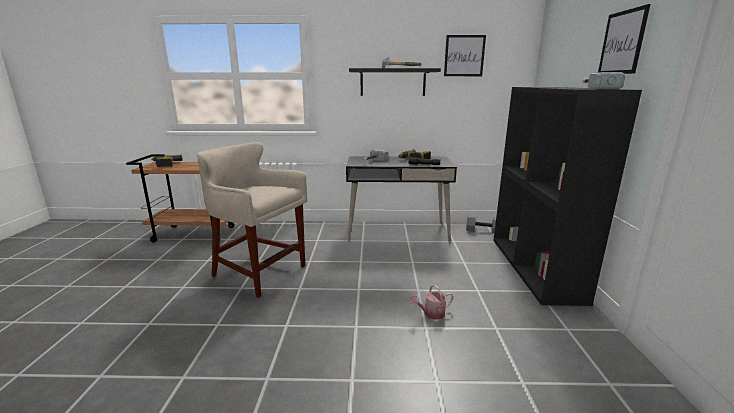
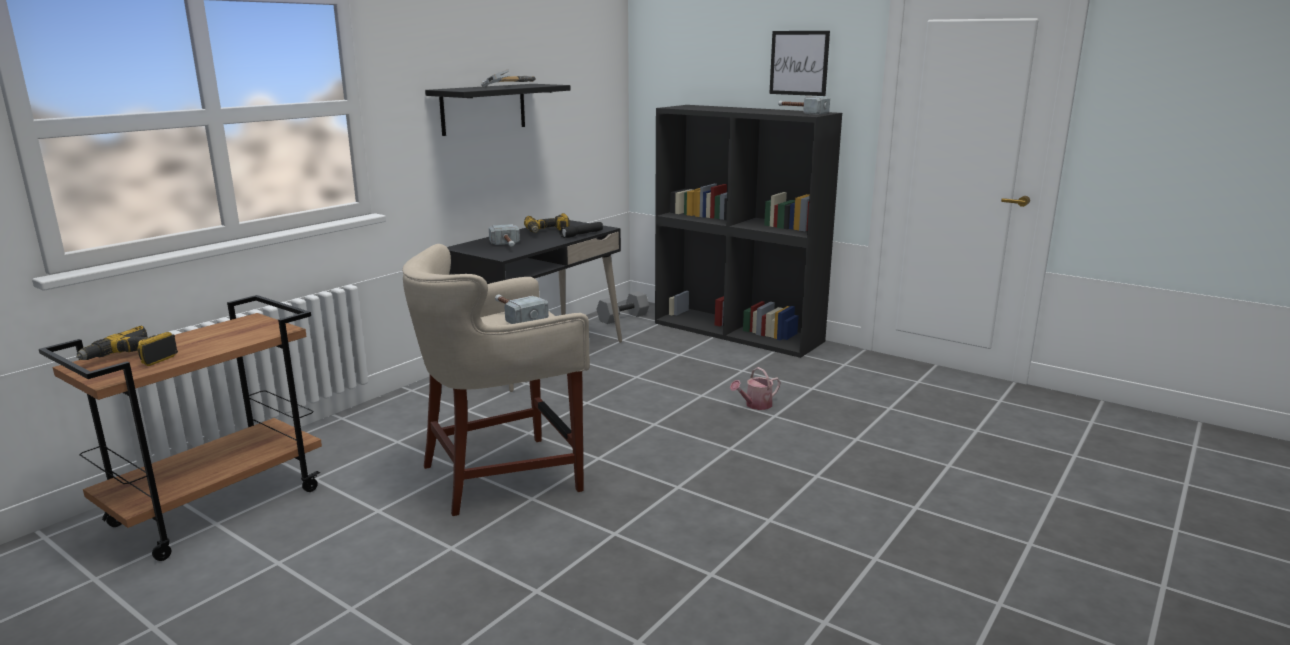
camera: 55 degrees left, 0 degrees up
(266, 188) = (515, 316): none -> hammer
(431, 314) = (755, 405): watering can -> watering can turned 45 degrees clockwise
(464, 56) = (561, 62): picture -> none

